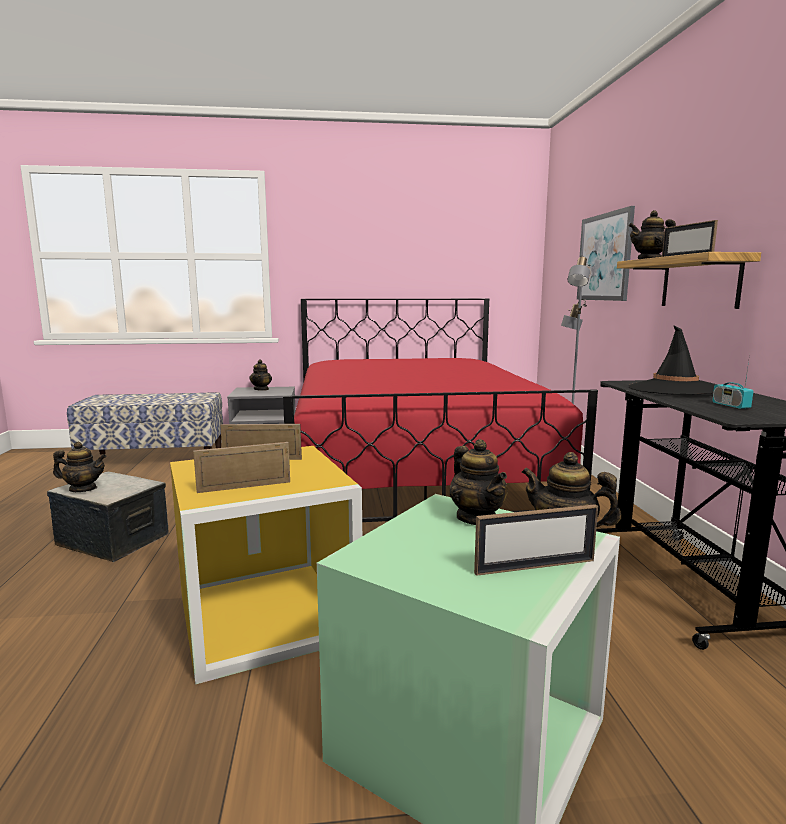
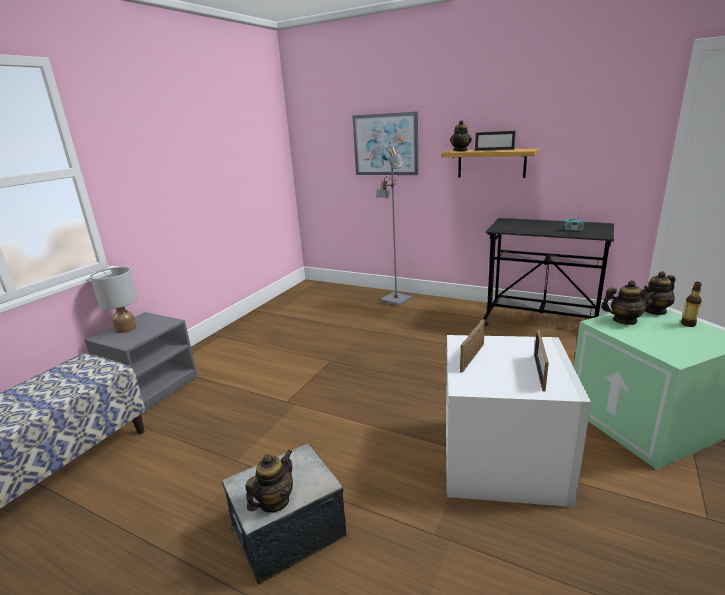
camera: 55 degrees left, 10 degrees up
(261, 389) = (126, 328): teapot -> grey table lamp
(264, 618) = (504, 460): yellow storage box -> white storage box
(413, 475) = (324, 340): red bed -> none
(535, 566) = (688, 324): picture frame -> bottle
(674, 389) = (525, 227): black hat -> none

